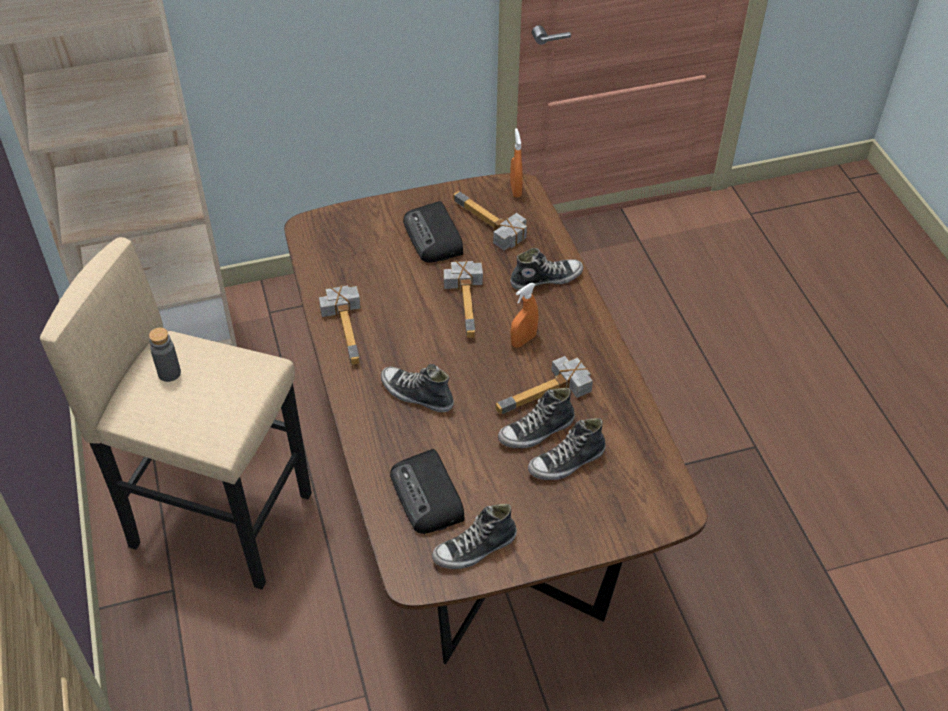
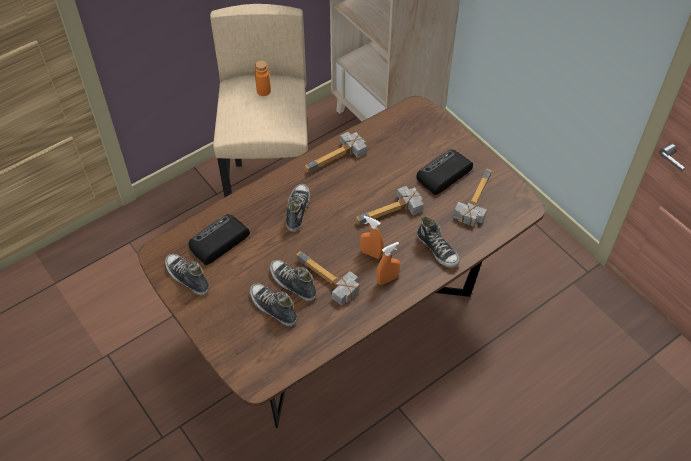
camera: 70 degrees right, 5 degrees up
(169, 373) = (263, 91): grey bottle -> orange bottle
(515, 190) = (521, 206): orange spray bottle -> orange spray bottle (387, 279)

